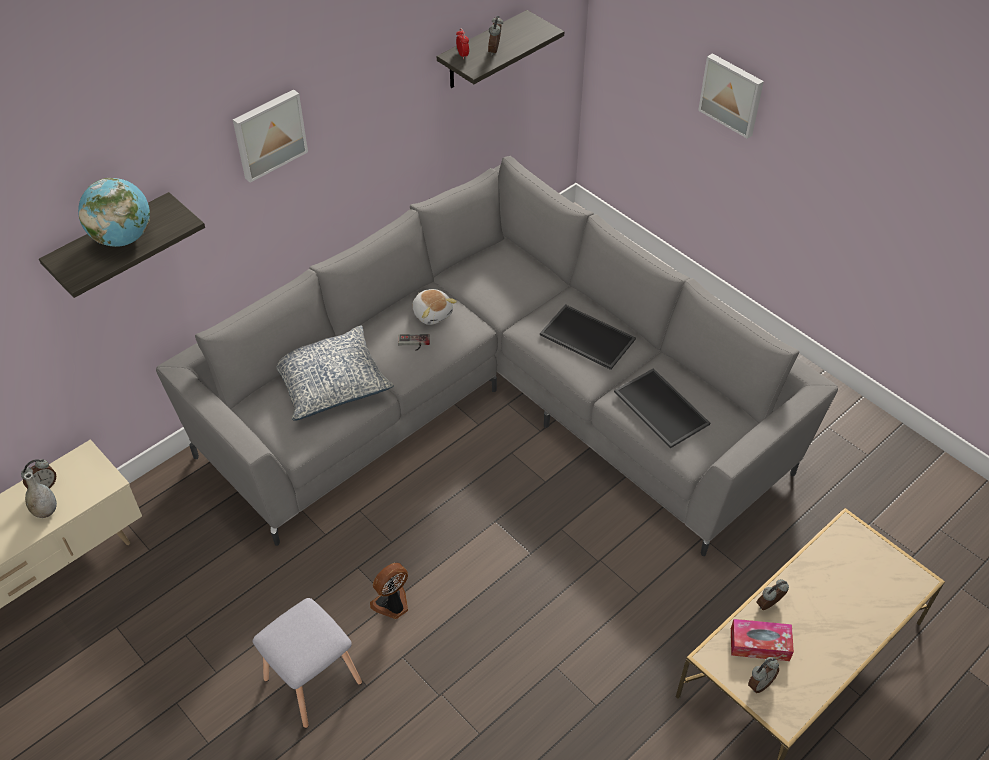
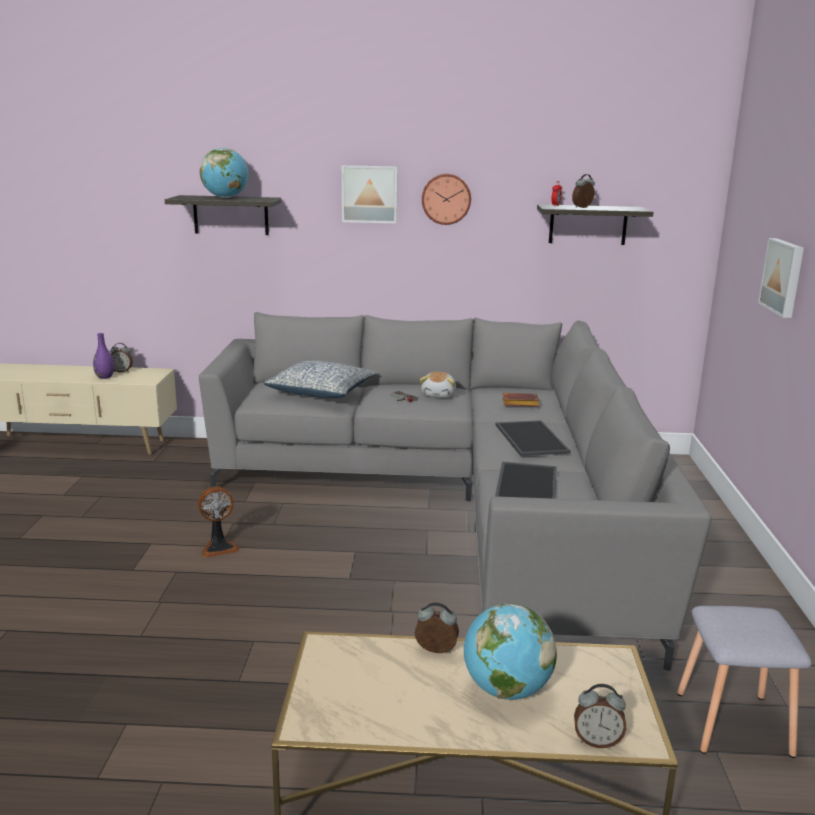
camera: 45 degrees right, 30 degrees down
(46, 511) = (105, 377): grey vase -> purple vase
(312, 682) = (111, 549): grey stool -> grey stool (731, 724)
(349, 97) = (446, 199): none -> wall clock
(392, 604) = (219, 547): fan -> fan turned 150 degrees clockwise
(512, 284) = (519, 403): none -> brown book
(759, 644) = (379, 666): tissue box -> none
(759, 683) = (330, 687): alarm clock -> alarm clock (597, 741)
(833, 602) = (506, 690): none -> globe

